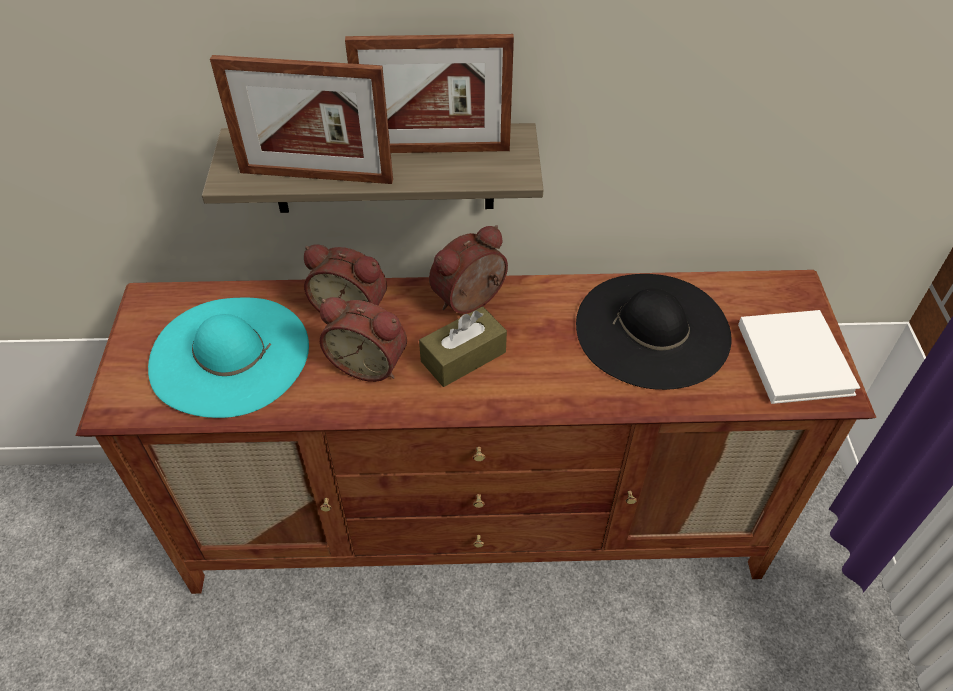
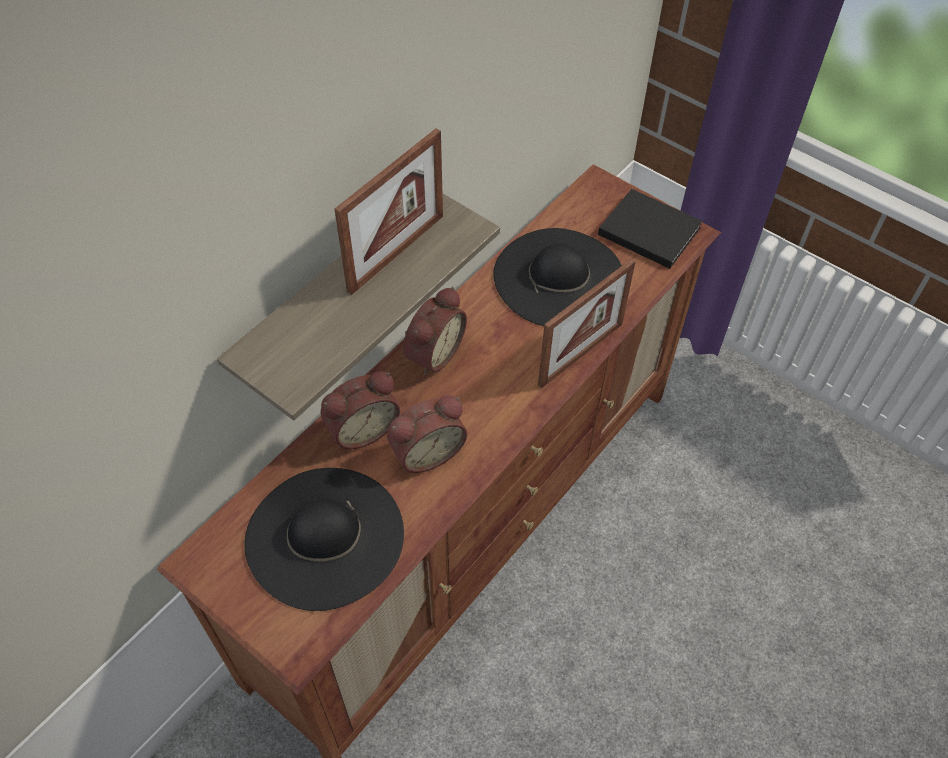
camera: 50 degrees left, 5 degrees up
(229, 355) = (325, 537): turquoise hat -> black hat
(316, 176) = (349, 334): picture frame -> picture frame (580, 354)
(463, 357) = (477, 393): brown tissue box -> none
(471, 302) = (432, 353): alarm clock -> alarm clock turned 150 degrees counterclockwise
(793, 356) = (646, 230): white book -> black book

